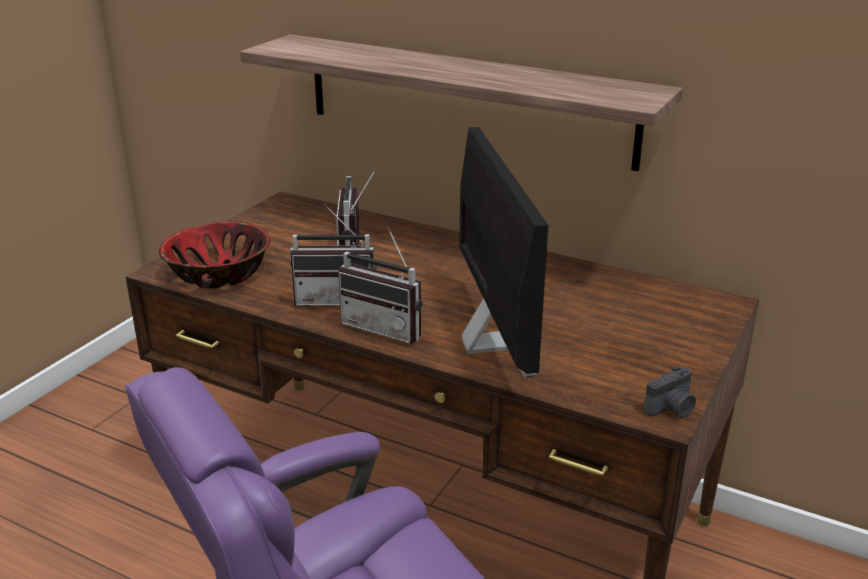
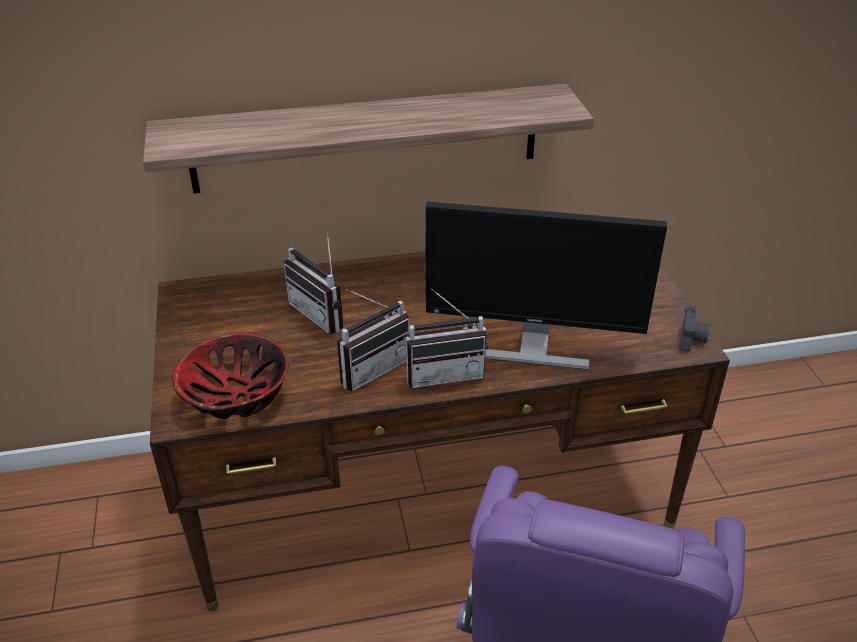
camera: 40 degrees left, 10 degrees up
(492, 344) = (532, 348): monitor -> monitor turned 150 degrees clockwise

